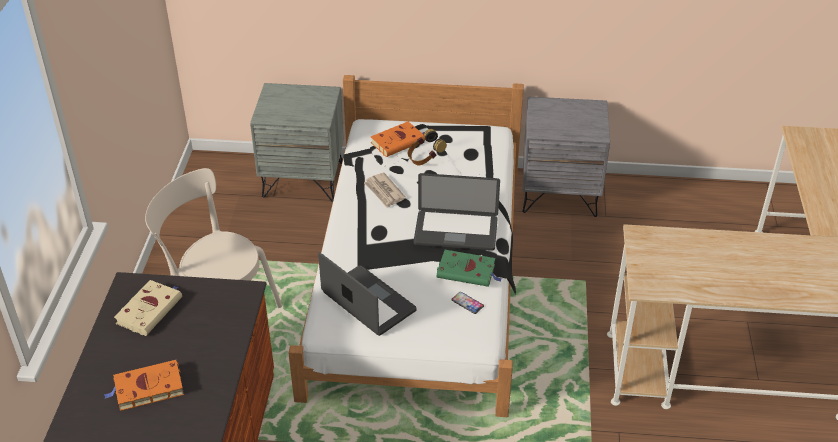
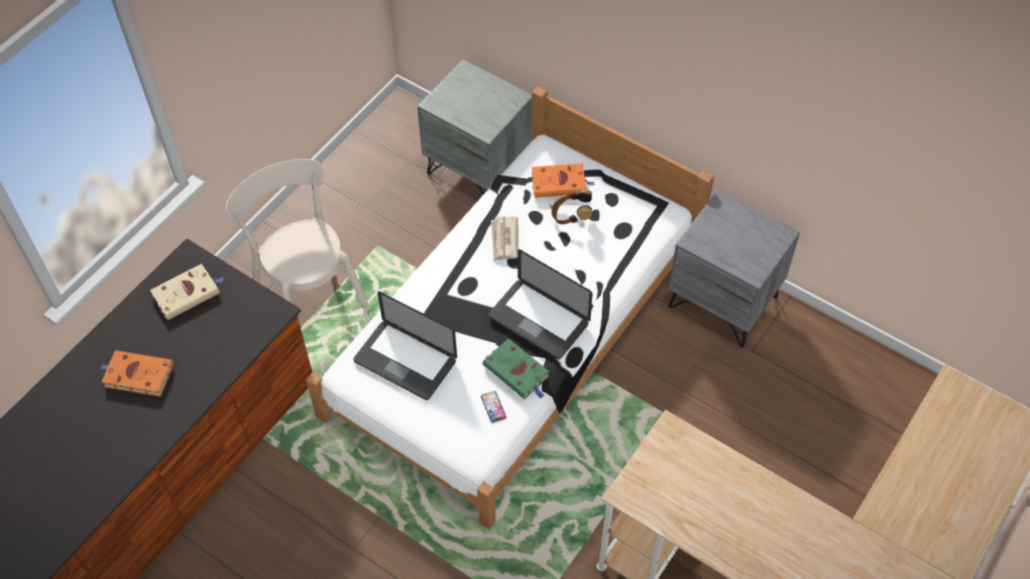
camera: 30 degrees right, 15 degrees up
(368, 302) = (405, 361): laptop -> laptop turned 135 degrees clockwise

